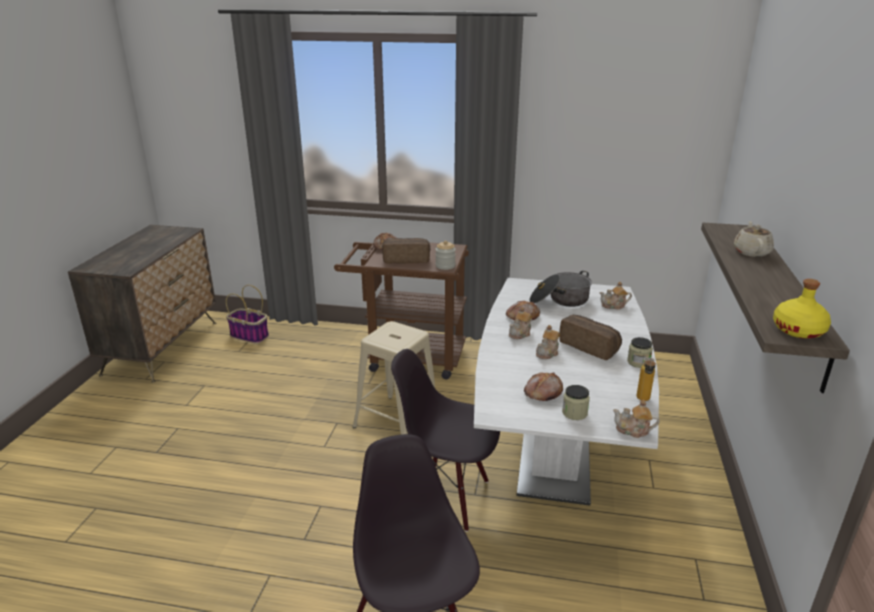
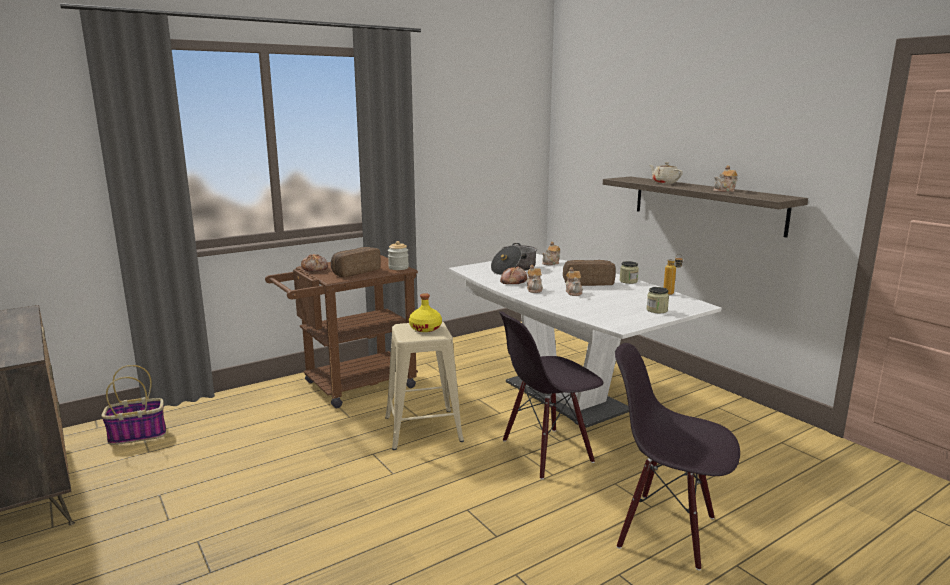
camera: 45 degrees left, 10 degrees down
(542, 392) = (619, 308): bread -> none
(633, 430) = (698, 306): teapot -> teapot (725, 191)
(798, 330) = (775, 197): yellow bottle -> yellow bottle (425, 328)

